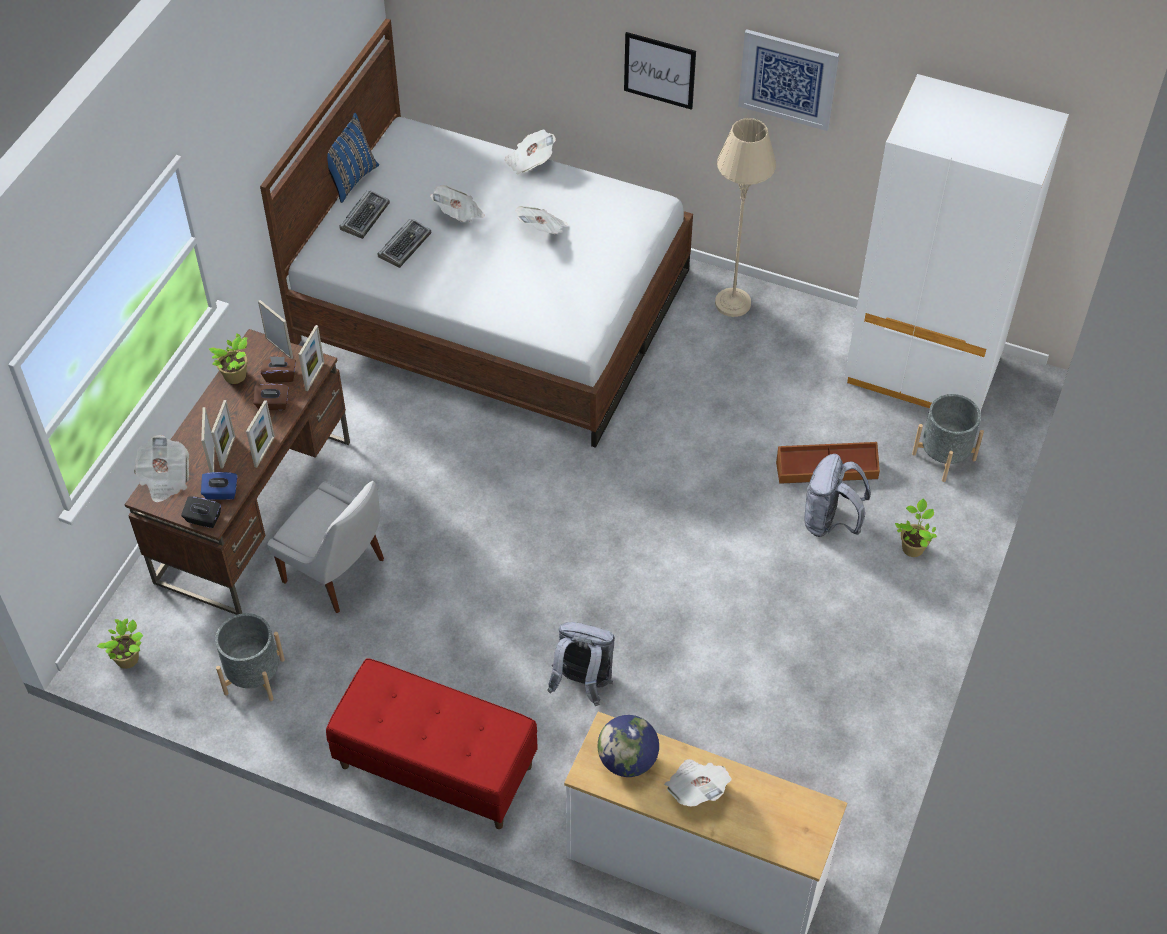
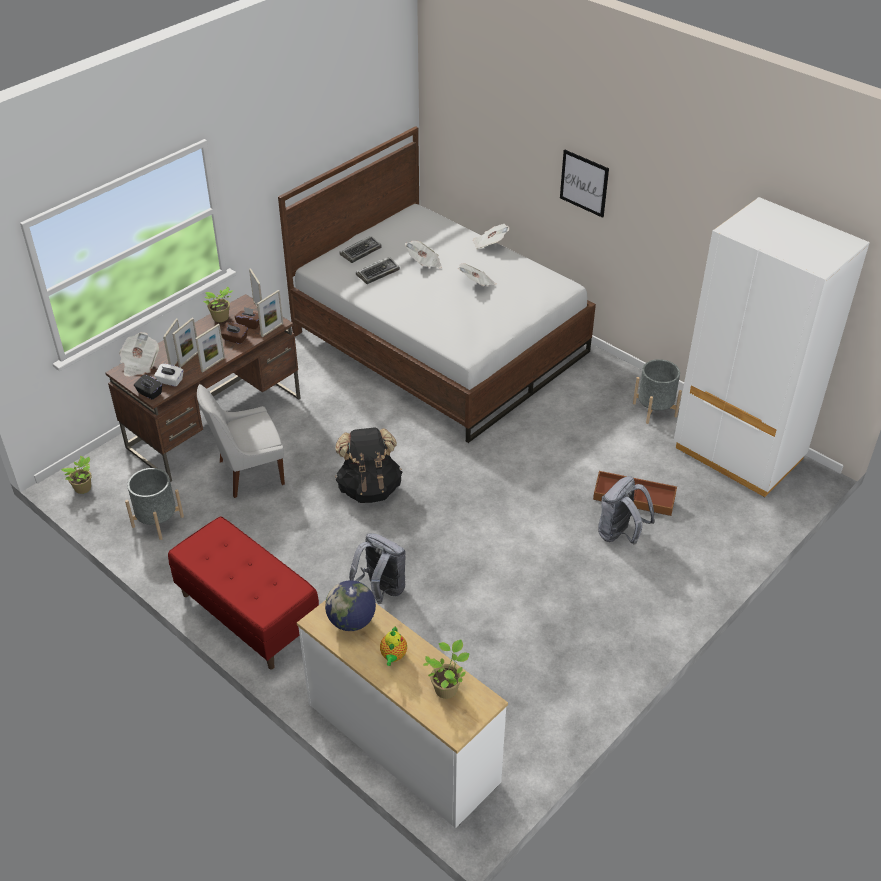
camera: 20 degrees right, 10 degrees down
(221, 493) = (170, 381): blue tissue box -> white tissue box
(337, 572) = (248, 473): white chair -> white chair turned 105 degrees clockwise
(350, 179) = (363, 230): blue pillow -> none
(502, 548) = (369, 488): none -> black backpack
(696, 789) = (393, 656): newspaper -> teapot
(733, 303) = (612, 379): beige floor lamp -> none
(788, 79) = (669, 197): picture -> none
(912, 547) = (678, 568): potted plant -> potted plant (447, 688)
(943, 456) = (730, 514): grey planter -> grey planter (654, 410)

